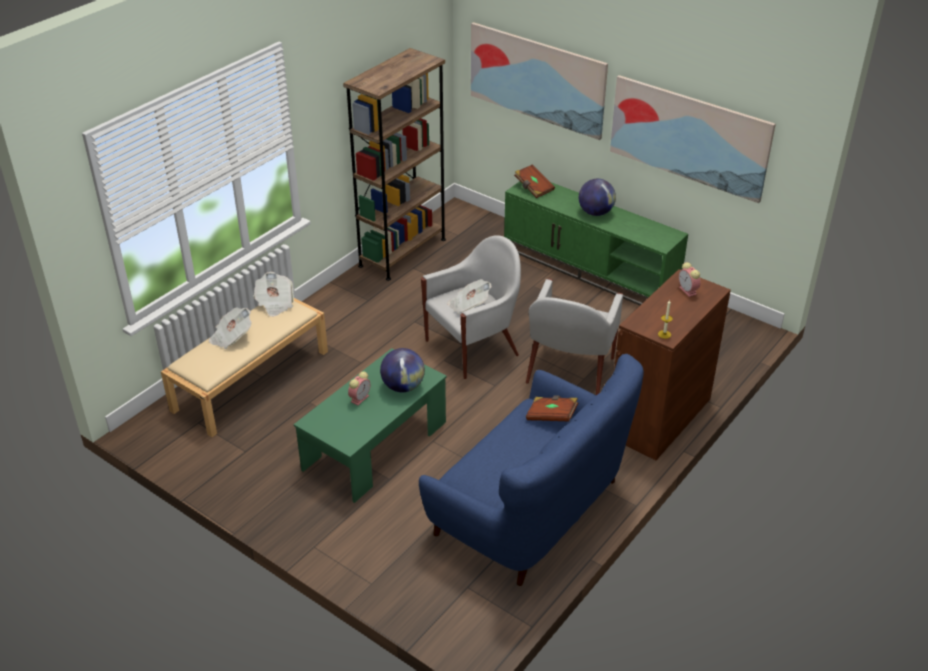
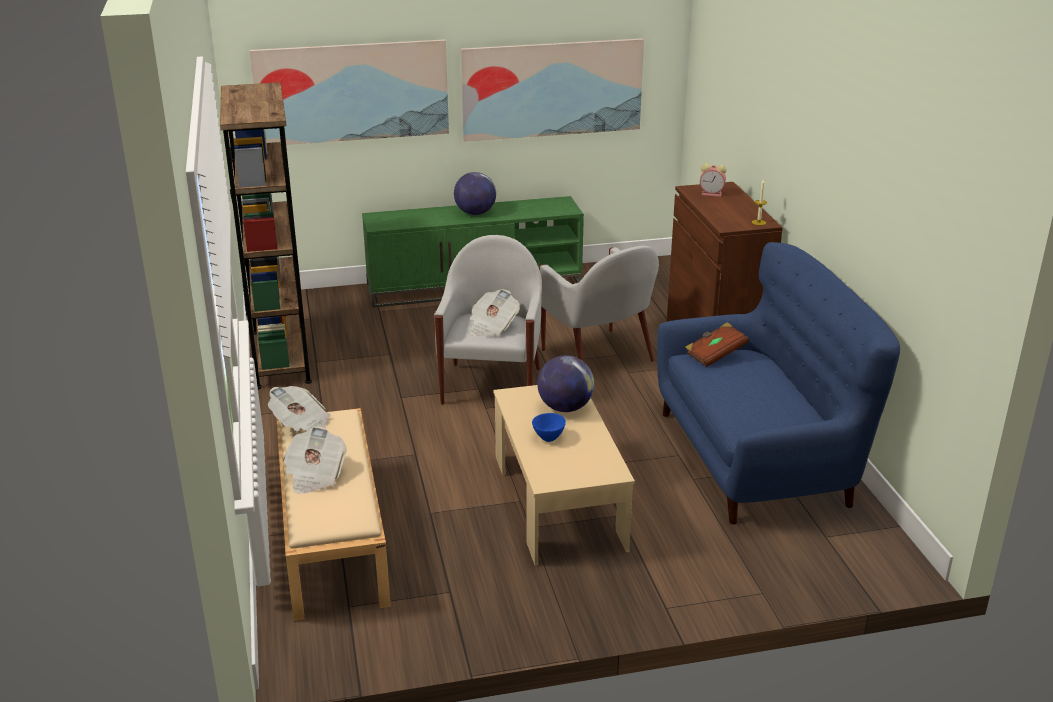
camera: 50 degrees left, 10 degrees down
(360, 398) = (548, 438): alarm clock -> blue bowl
(375, 446) = (558, 502): green coffee table -> beige coffee table
(533, 188) = (387, 220): brown book -> none

